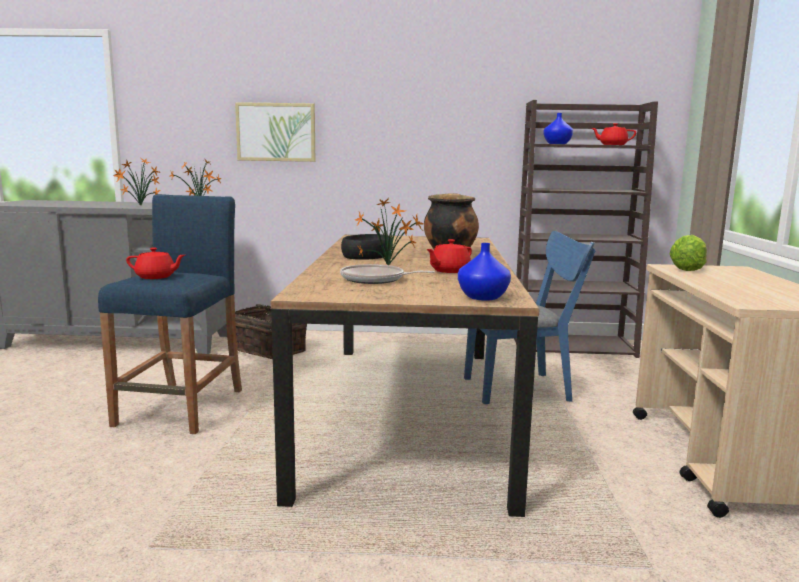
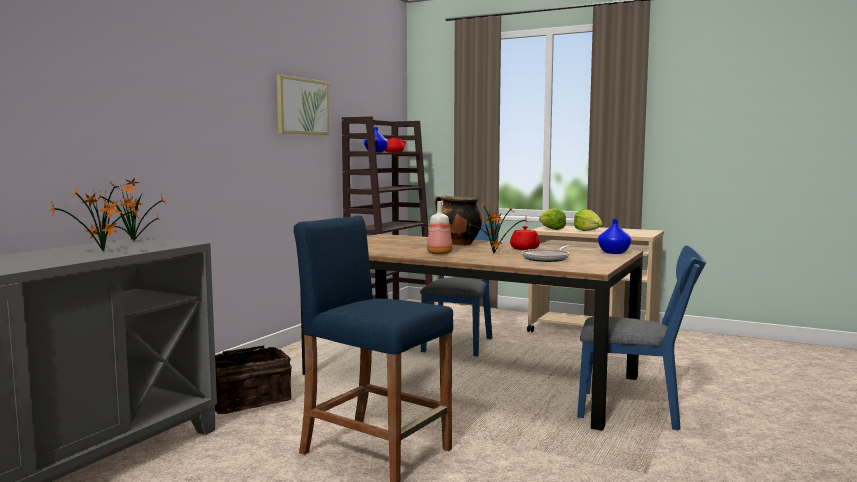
camera: 65 degrees left, 5 degrees down
(156, 277) = (390, 306): red teapot -> none
(276, 132) = (161, 141): picture -> picture (302, 106)
(367, 255) = (440, 253): black bowl -> bottle
(370, 528) = (638, 411): none -> blue chair
(717, 281) = (587, 231): none -> lettuce

